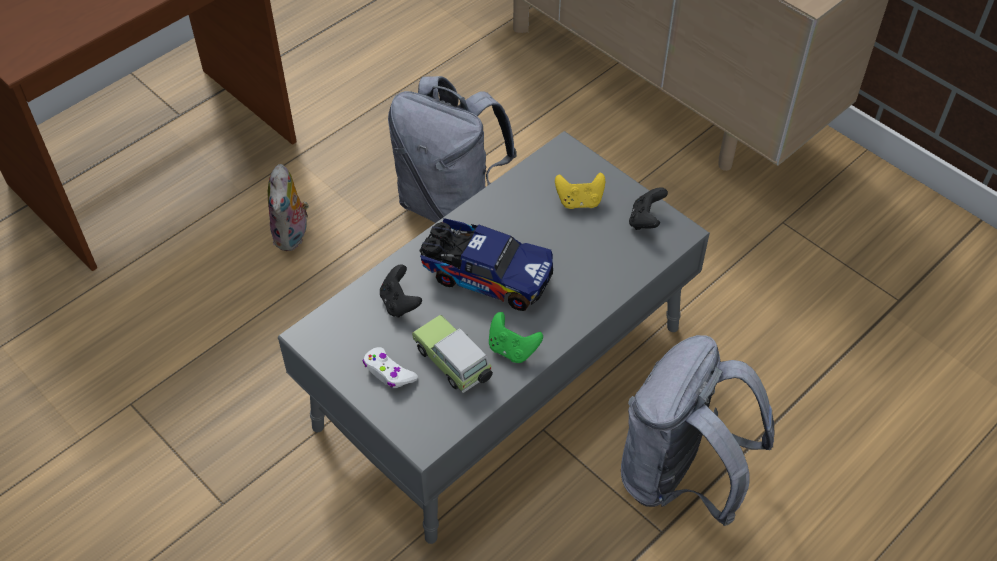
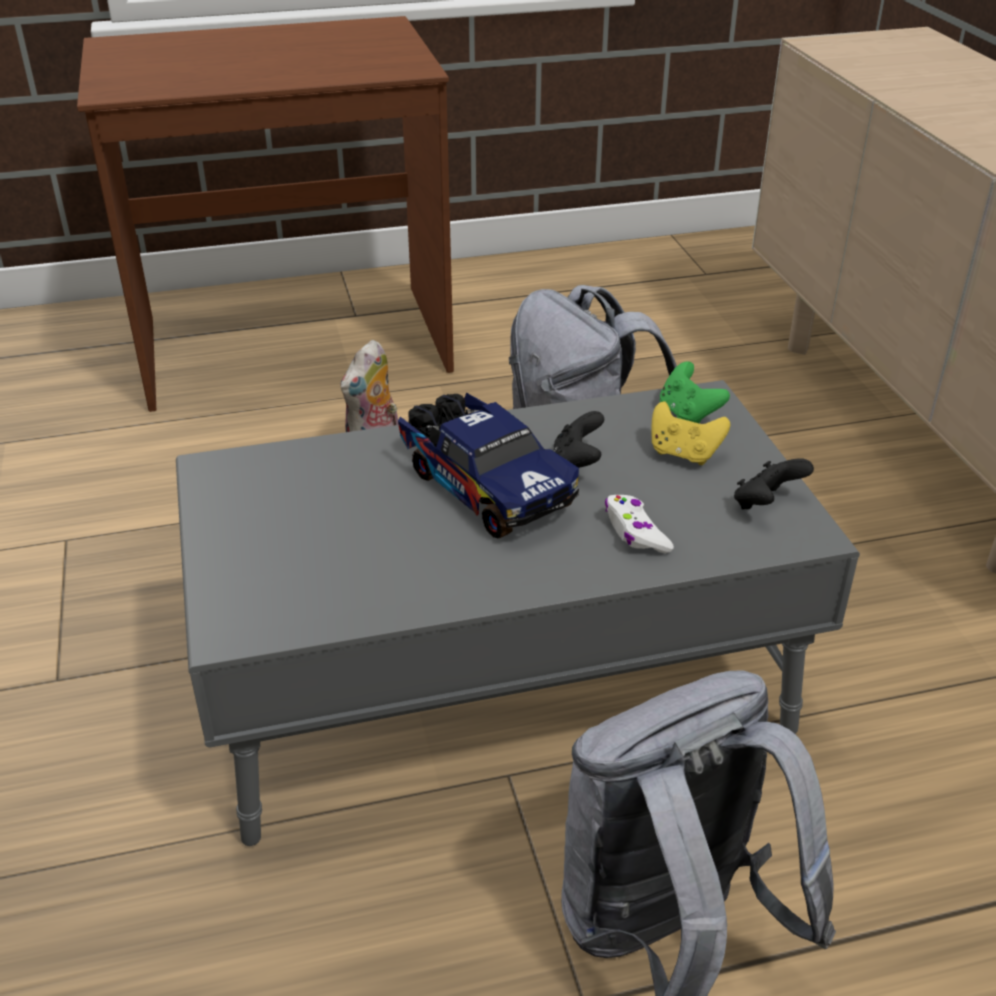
camera: 30 degrees right, 15 degrees down
(388, 372) = (262, 540): white game controller -> white game controller (635, 532)
(400, 303) = (348, 475): black game controller -> black game controller (576, 464)
(454, 364) = (352, 563): toy car -> none
(512, 349) = (445, 577): green game controller -> green game controller (688, 414)

